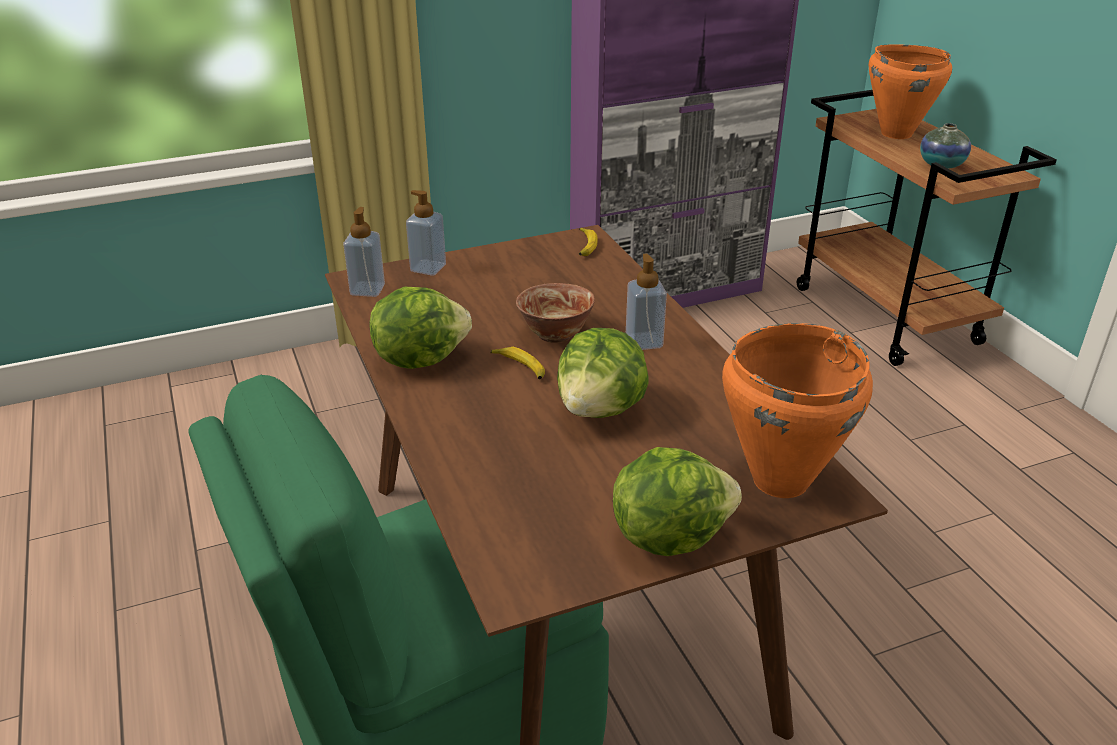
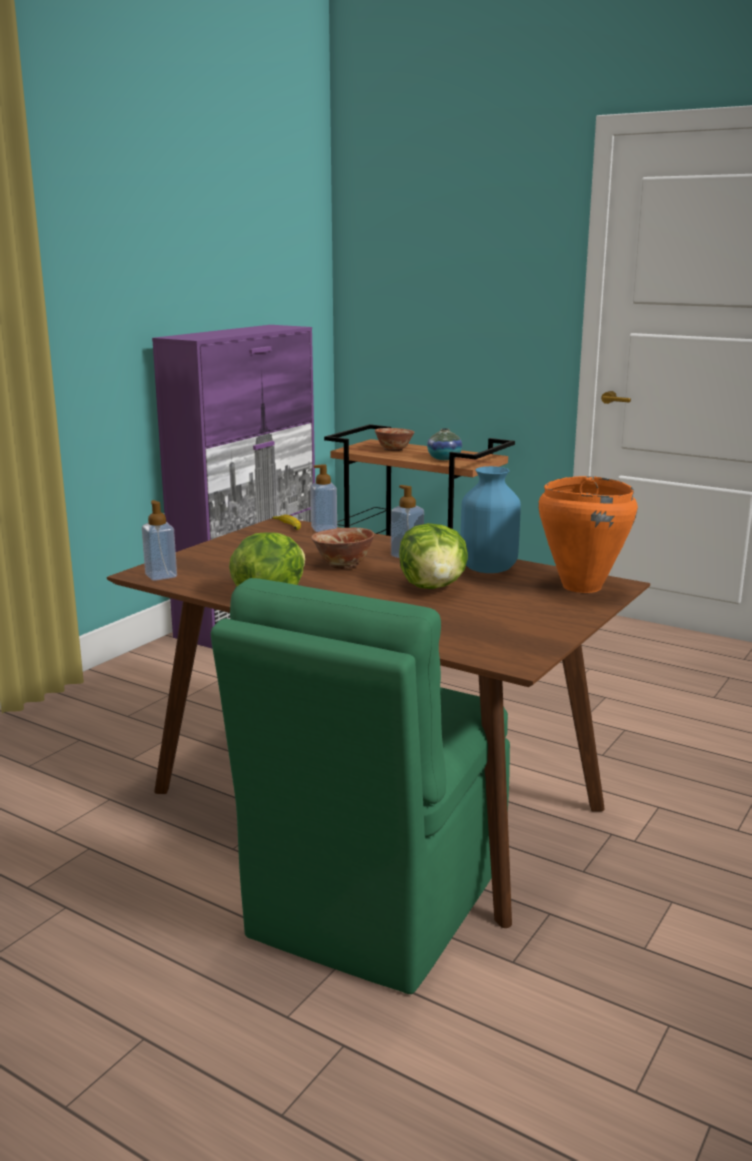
camera: 35 degrees left, 15 degrees down
(428, 268) = (189, 557): soap dispenser -> soap dispenser (324, 529)
(520, 367) = (348, 583): banana -> none
(668, 535) = (561, 620): lettuce -> none
(709, 399) = (488, 568): none -> blue vase
(895, 133) = (394, 450): orange cooking pot -> bowl

